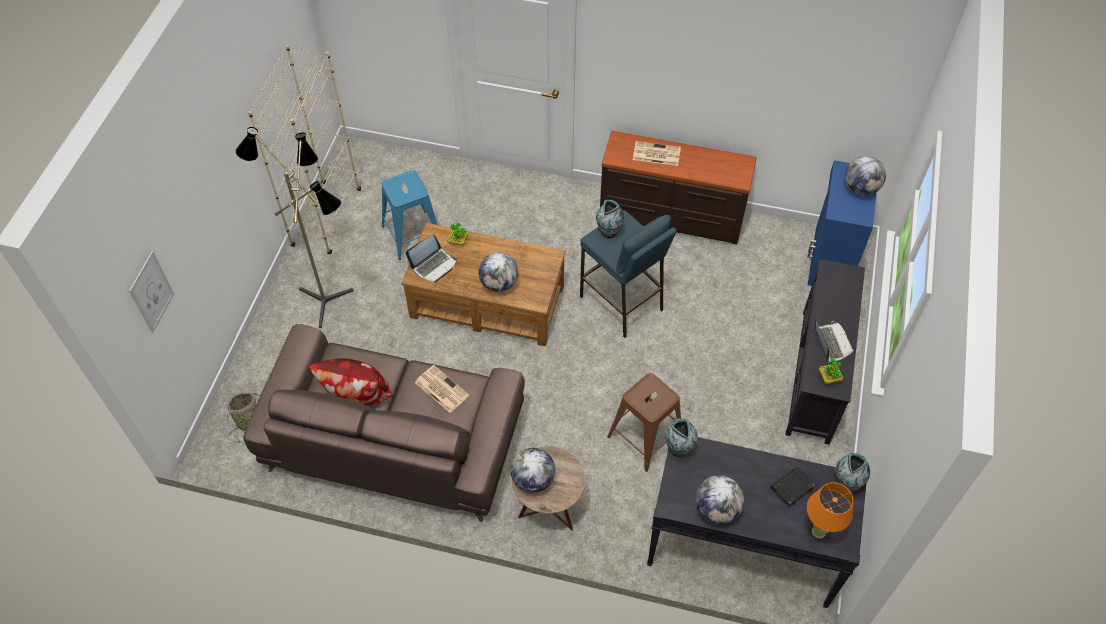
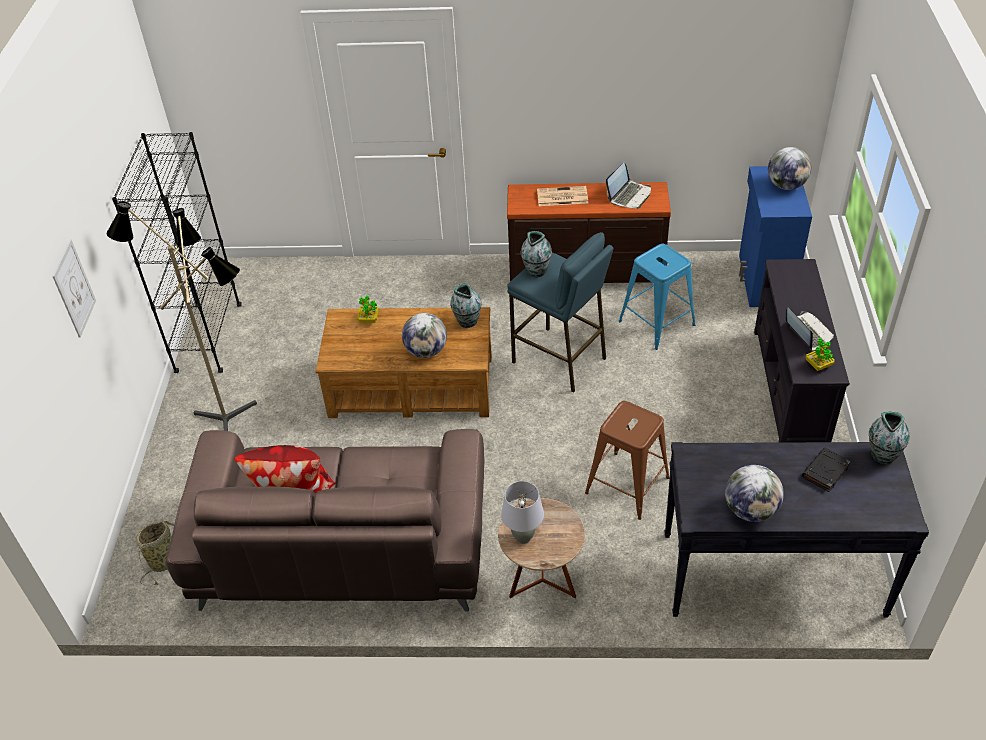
camera: 10 degrees left, 10 degrees down
(151, 292) = (32, 392): picture -> picture (74, 289)
(326, 218) = (208, 339): beige bookcase -> black bookcase
(412, 235) = (310, 337): blue stool -> blue stool (656, 323)
(434, 265) = (348, 347): laptop -> laptop (629, 195)
(441, 389) = (389, 467): newspaper -> none
(533, 480) = (523, 537): globe -> grey table lamp
(678, 448) = (685, 457): vase -> vase (467, 321)
(819, 532) = (872, 509): orange table lamp -> none

